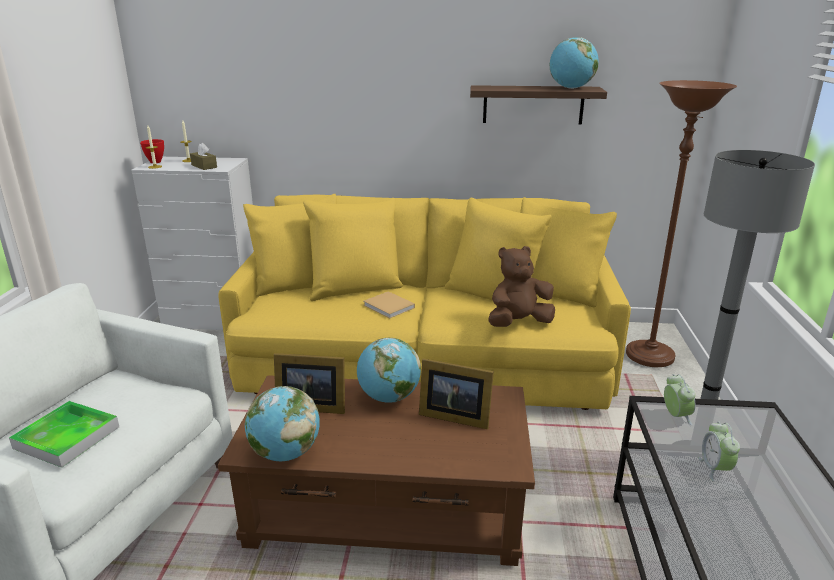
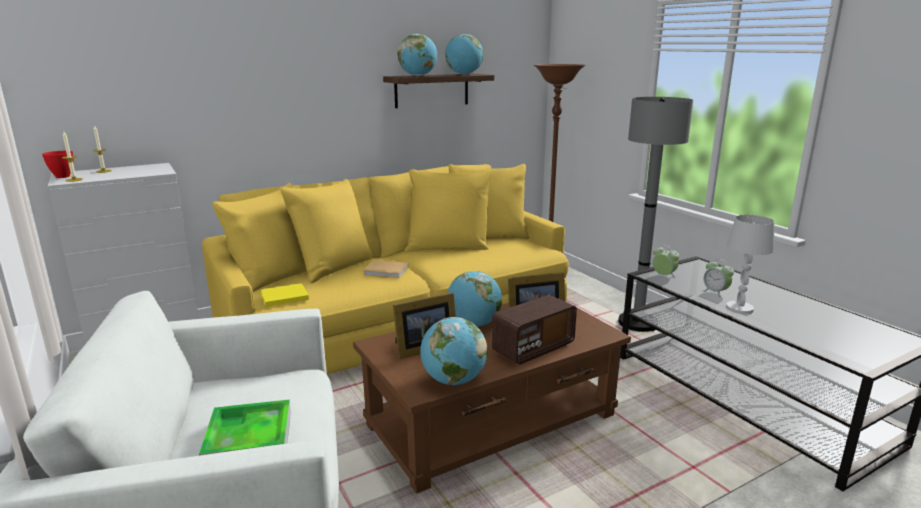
camera: 35 degrees left, 5 degrees down
(204, 166) = (136, 173): brown tissue box -> none
(271, 309) = (283, 297): none -> yellow book
(405, 450) = (533, 348): none -> radio
(506, 88) = (418, 76): none -> globe
(518, 323) = (496, 258): brown plush toy -> none
(714, 508) = (739, 308): none -> white table lamp

